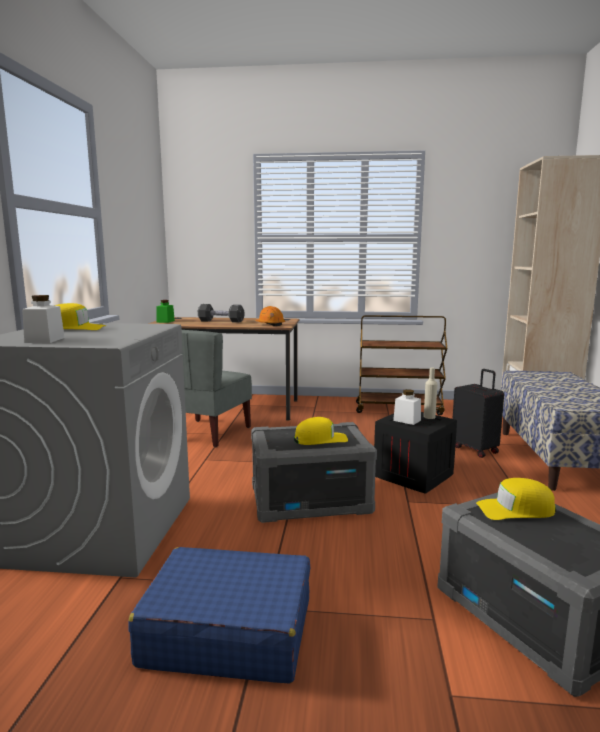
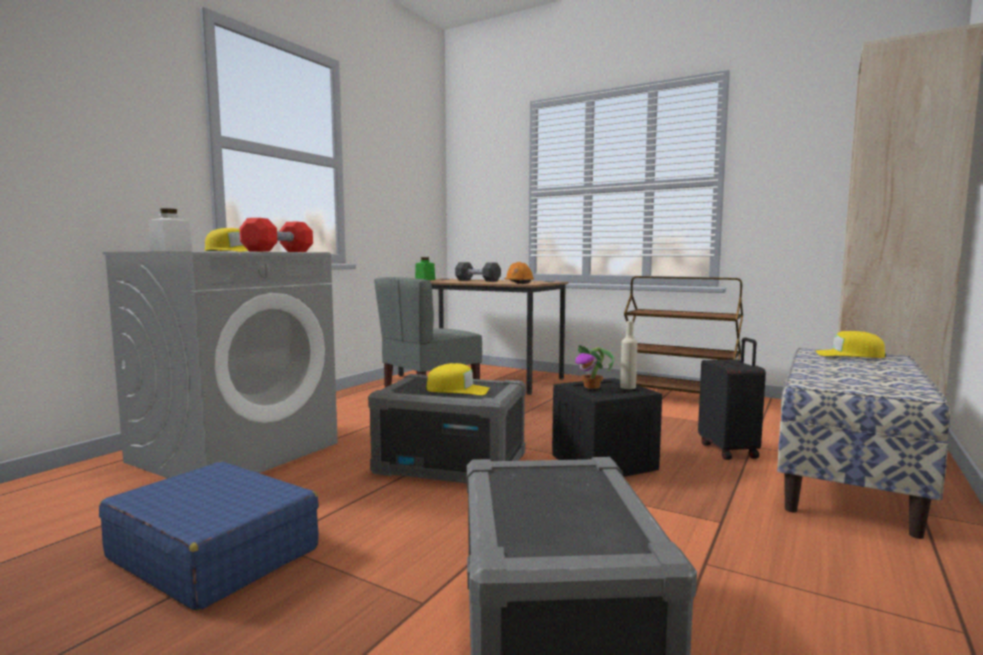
camera: 25 degrees right, 5 degrees down
(144, 329) = (279, 251): none -> red dumbbell
(407, 420) = (592, 387): white jar -> potted plant
(515, 510) = (556, 478): yellow cap -> yellow cap (849, 355)

